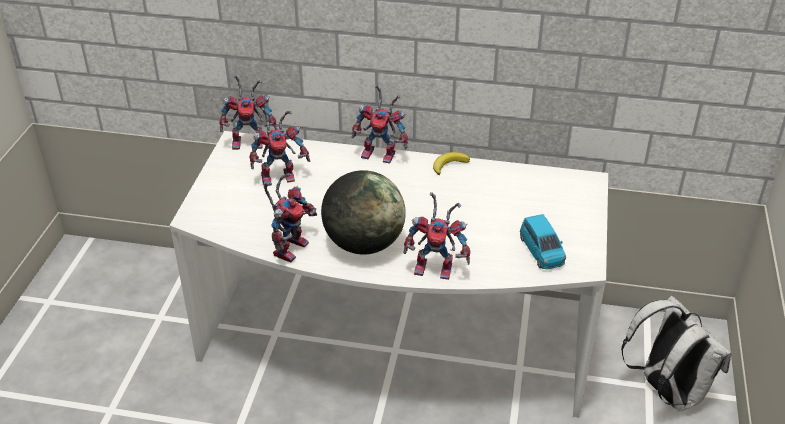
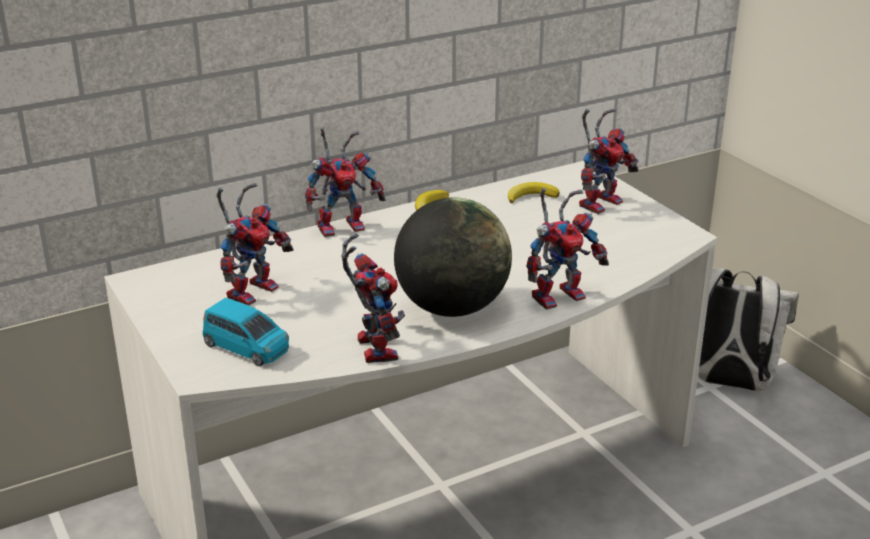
camera: 40 degrees left, 10 degrees down
(251, 142) = (160, 273): toy robot -> toy robot (600, 201)
(524, 186) = (531, 196): none -> banana
(541, 251) = (630, 239): blue toy car -> blue toy car (246, 348)

